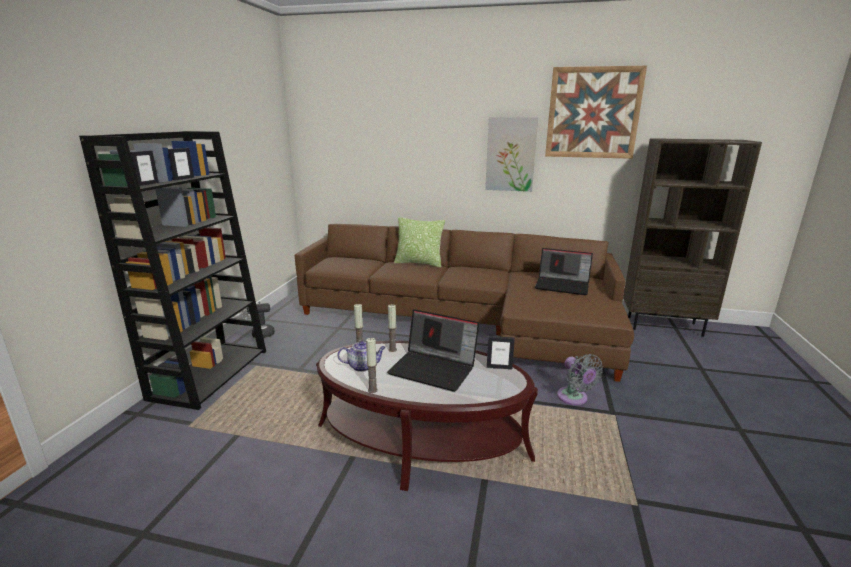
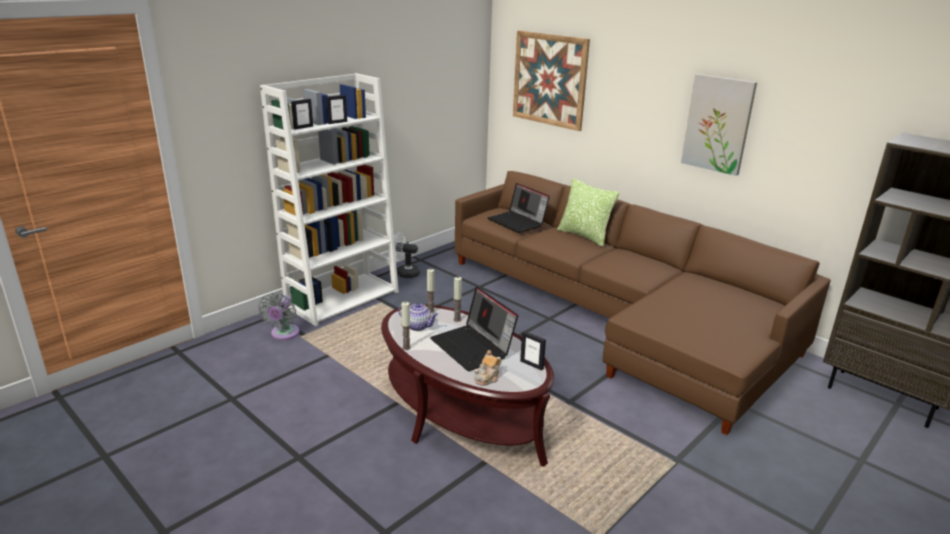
camera: 30 degrees right, 5 degrees up
(210, 373) = (343, 298): black bookcase -> white bookcase
(478, 392) = (487, 378): none -> teapot
(563, 286) = (718, 304): laptop -> laptop (518, 222)
(574, 398) = (650, 432): grey fan -> grey fan (284, 334)
(593, 113) = (830, 86): picture -> picture (549, 80)

